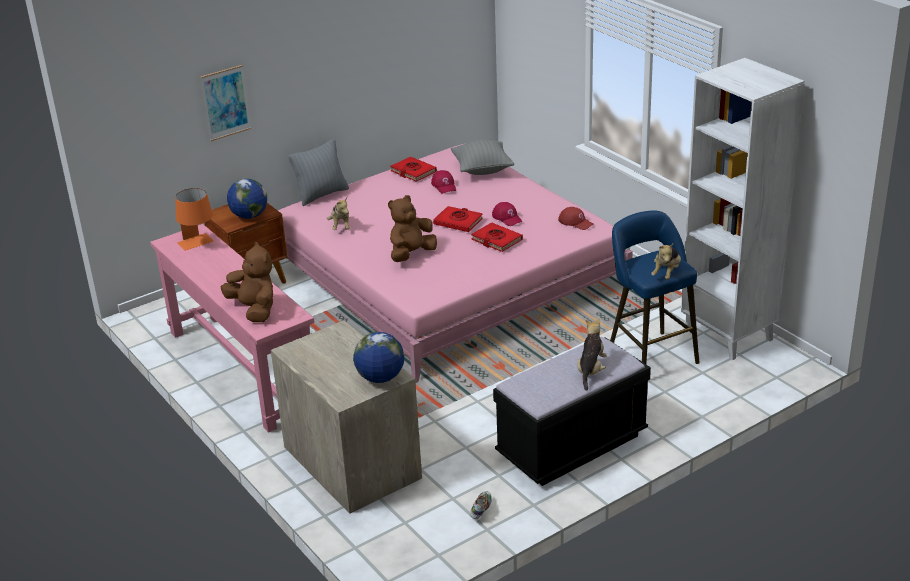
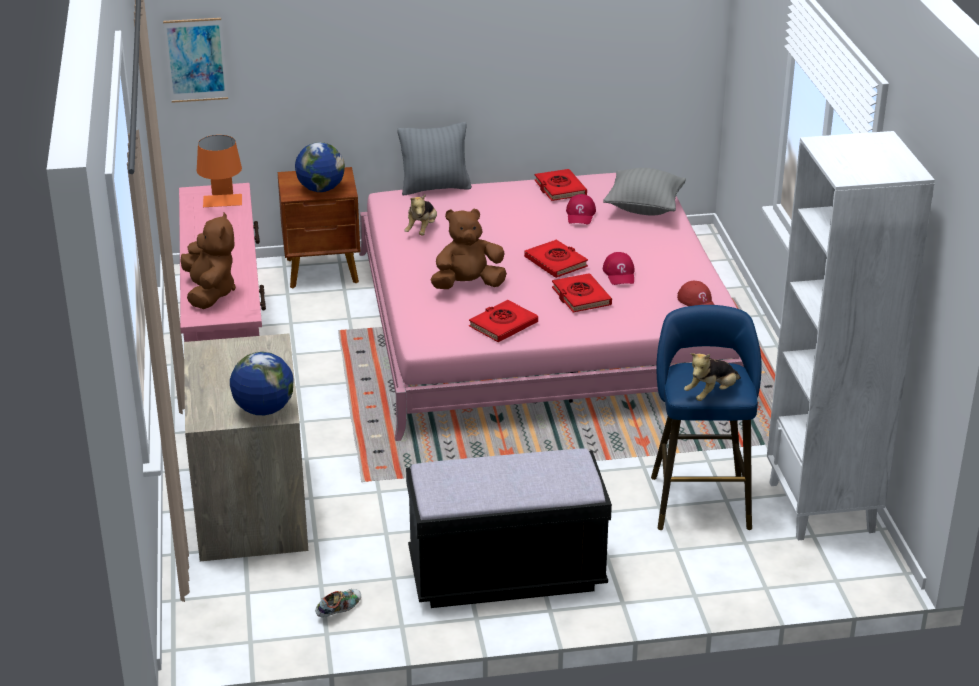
camera: 25 degrees right, 0 degrees up
(225, 103) = (324, 46): picture -> picture (196, 60)
(461, 274) = (503, 325): none -> red book
(591, 370) = (532, 484): plush toy -> none

